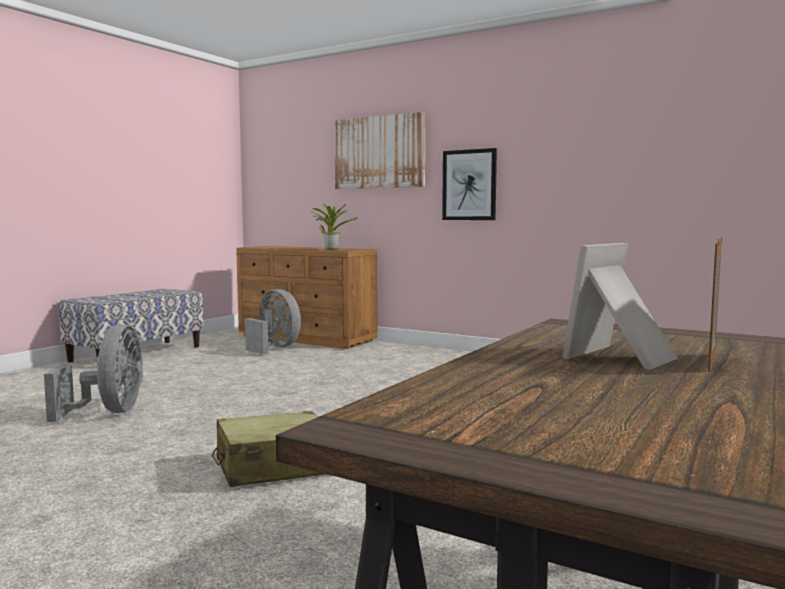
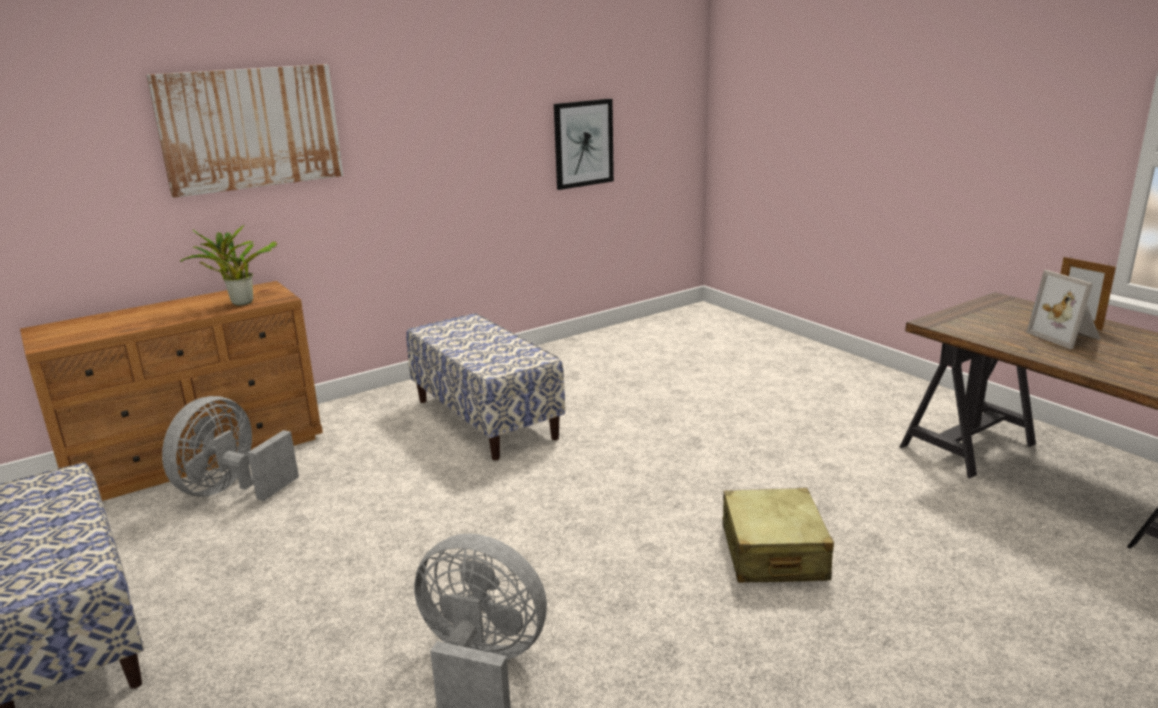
camera: 65 degrees left, 15 degrees up
(274, 348) = (231, 490): grey fan -> grey fan turned 45 degrees counterclockwise
(417, 370) = (486, 419): none -> bench
(469, 185) = (406, 166): picture -> picture (583, 143)

